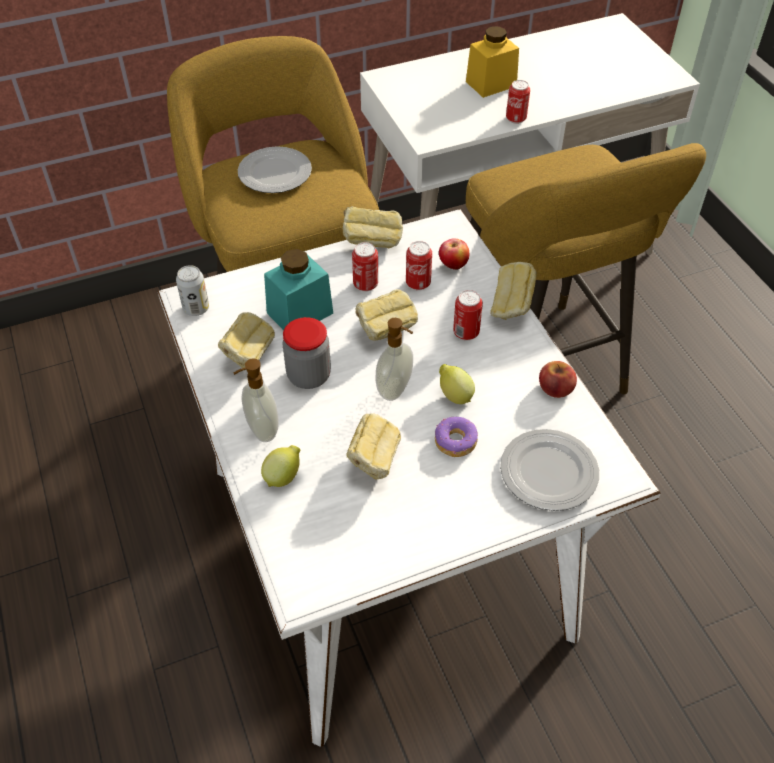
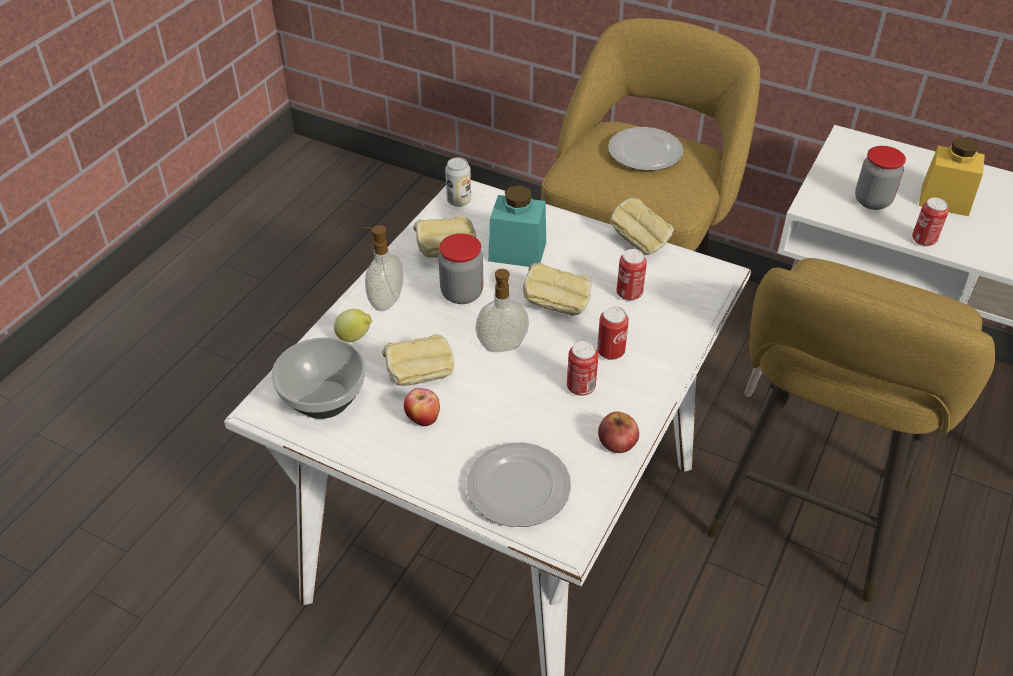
camera: 50 degrees right, 5 degrees down
(335, 541) = (325, 399): none -> bowl
(365, 285) = (590, 267): can -> can (581, 387)
(453, 266) = (675, 302): apple -> apple (423, 420)
(454, 112) = (872, 201): none -> jar
(454, 395) = (535, 384): lemon -> none
(455, 442) = (488, 412): donut -> none
(511, 308) = (673, 363): bread -> none

